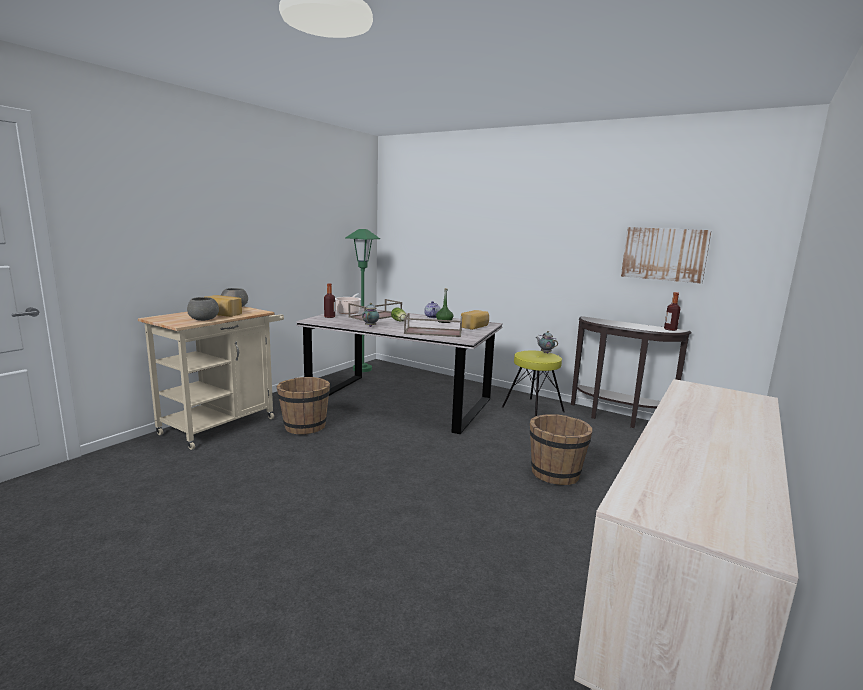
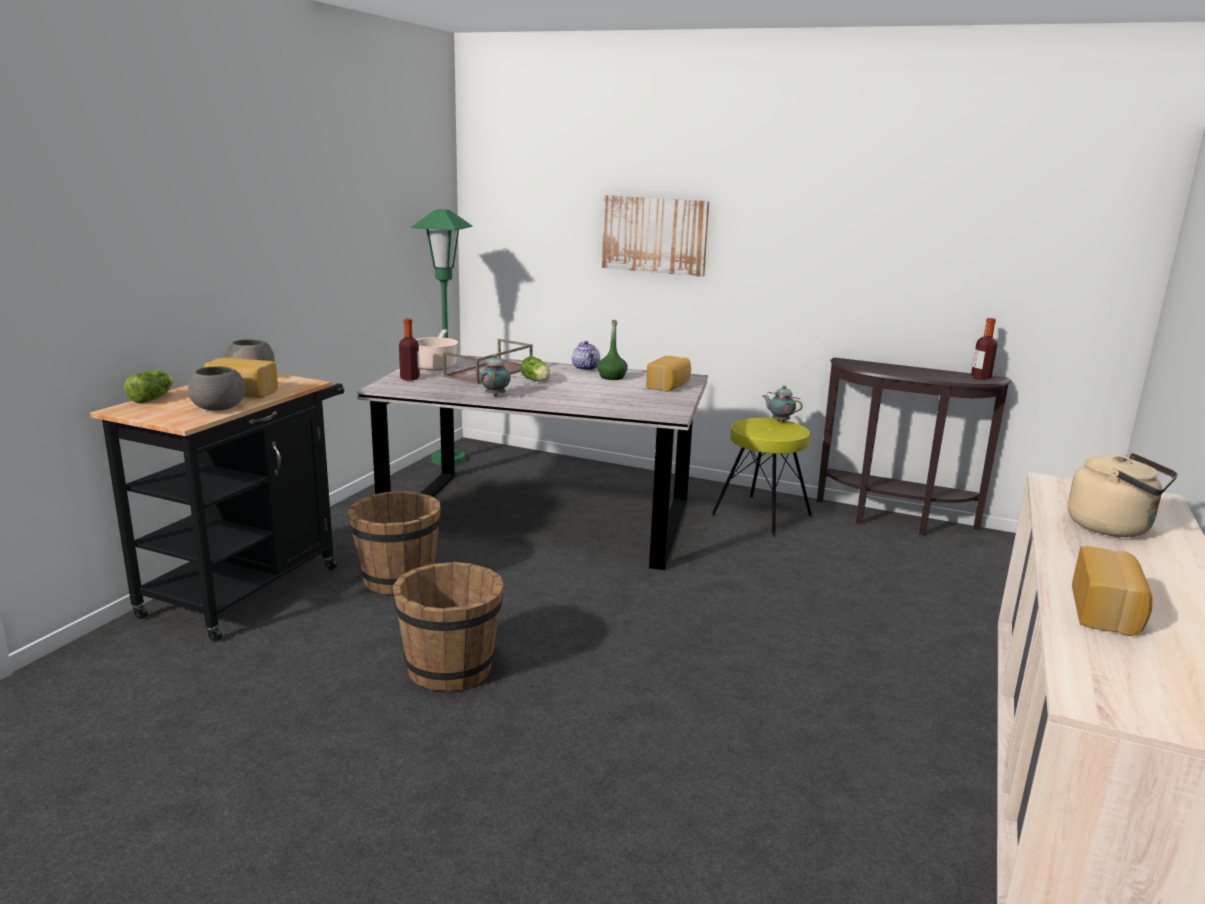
camera: 10 degrees left, 5 degrees up
(175, 314) = (153, 398): none -> lettuce
(224, 423) = (250, 586): beige cart -> black cart
(432, 332) = (607, 401): brown tray -> none
(555, 473) = (836, 625): brown bucket -> brown bucket (450, 668)
(664, 254) = (971, 255): picture -> picture (655, 235)
(678, 456) = (1107, 611): none -> bread
(714, 411) = (1113, 528): none -> beige kettle

